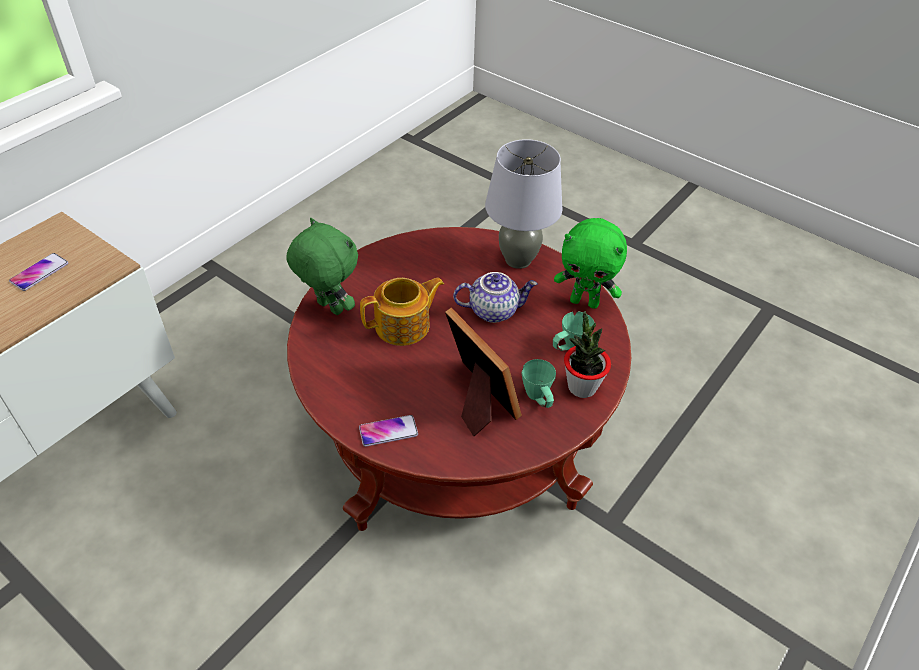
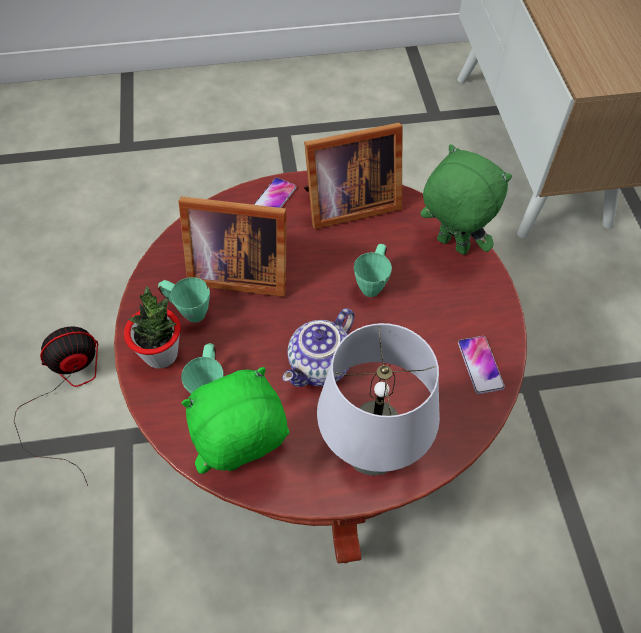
camera: 135 degrees right, 10 degrees up
(39, 272) = (613, 46): phone -> phone (480, 365)
(328, 308) = (451, 246): green plush toy -> green plush toy turned 135 degrees counterclockwise
(345, 384) = (347, 204): none -> picture frame
(404, 326) = (373, 282): teapot -> green mug
(631, 597) = (67, 393): none -> fan

